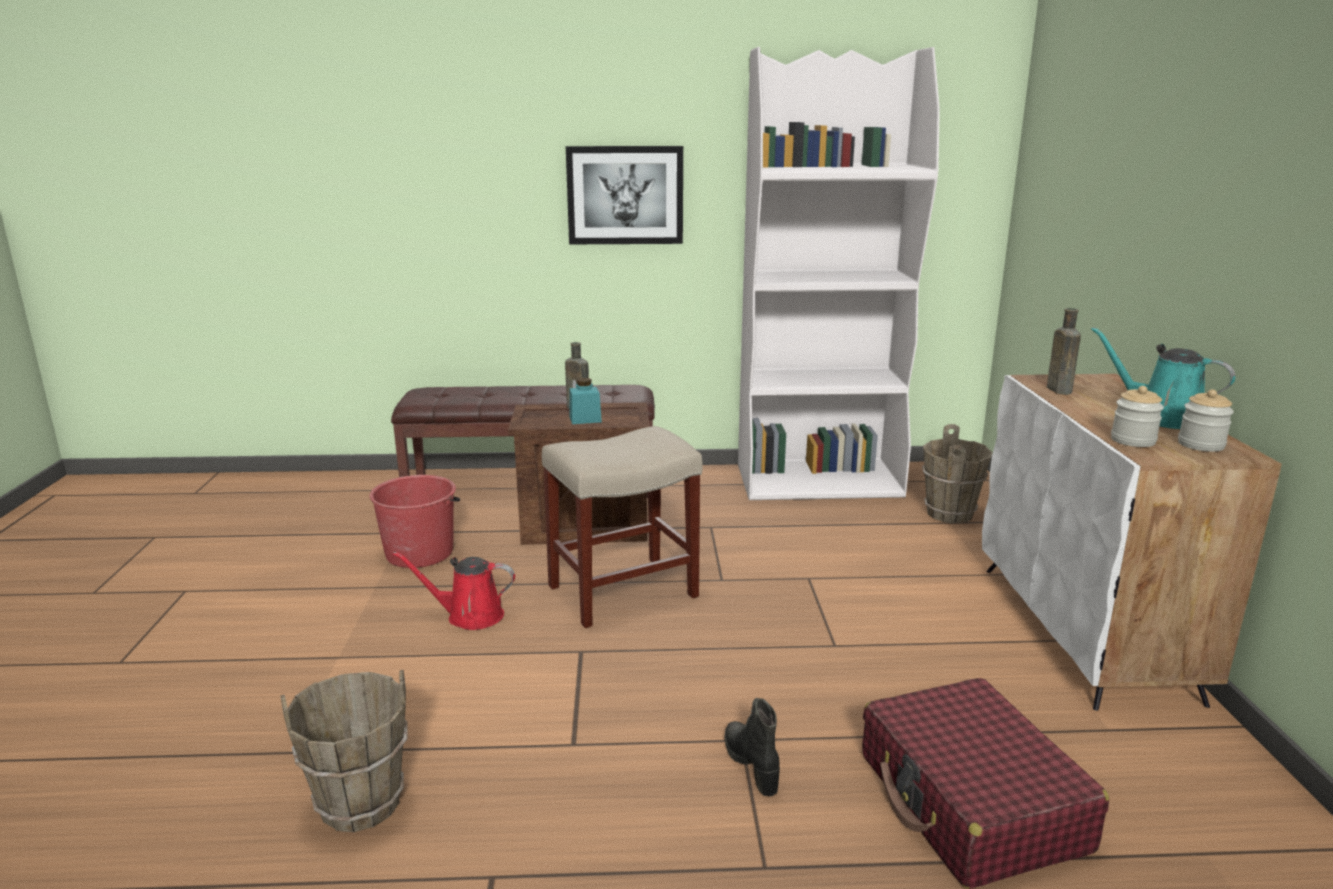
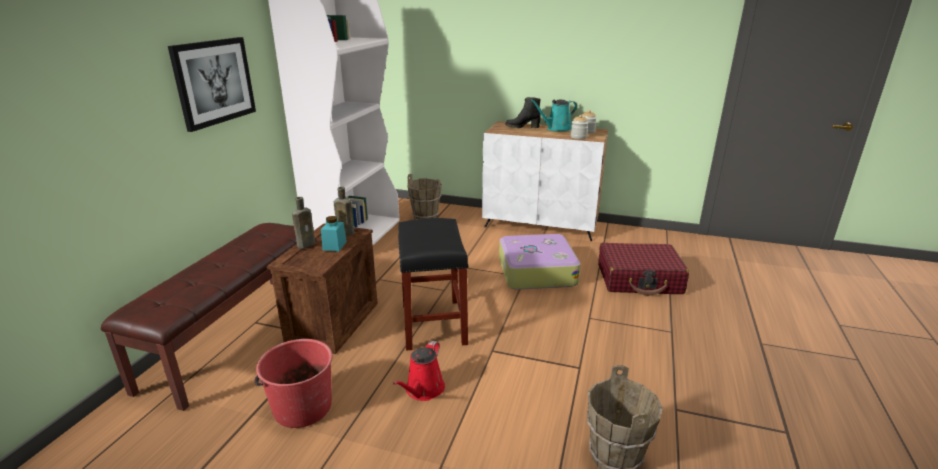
camera: 70 degrees left, 5 degrees up
(624, 590) = (433, 323): beige stool -> black stool
(752, 764) = (607, 319): black boot -> black boot (522, 127)
(866, 654) = (536, 271): none -> suitcase
(1057, 389) = (511, 131): brown bottle -> brown bottle (344, 233)

